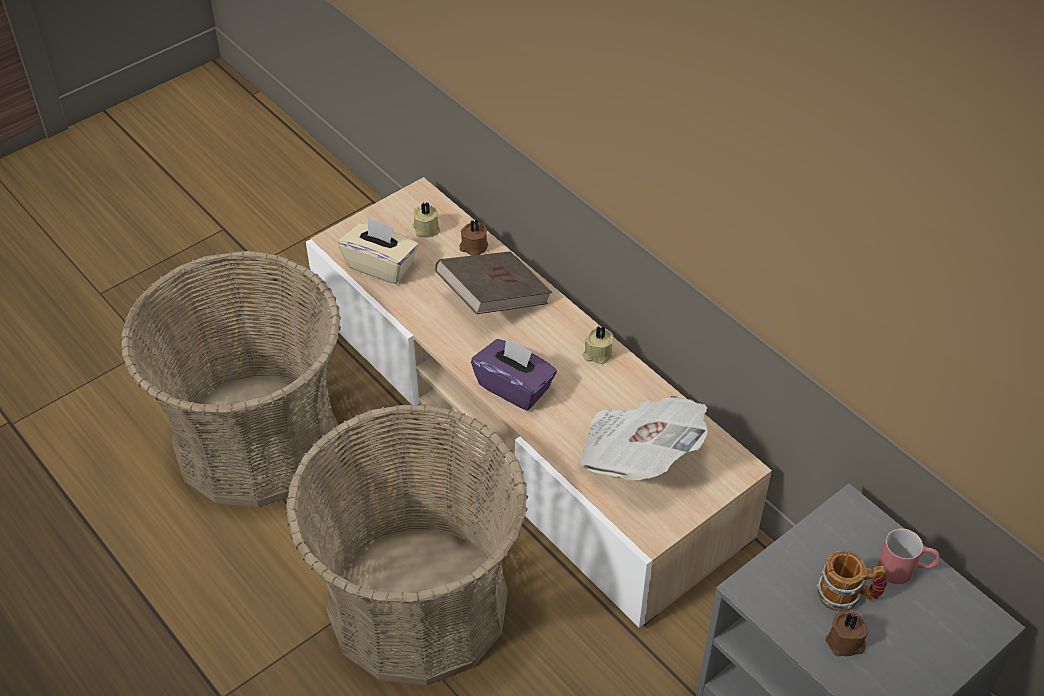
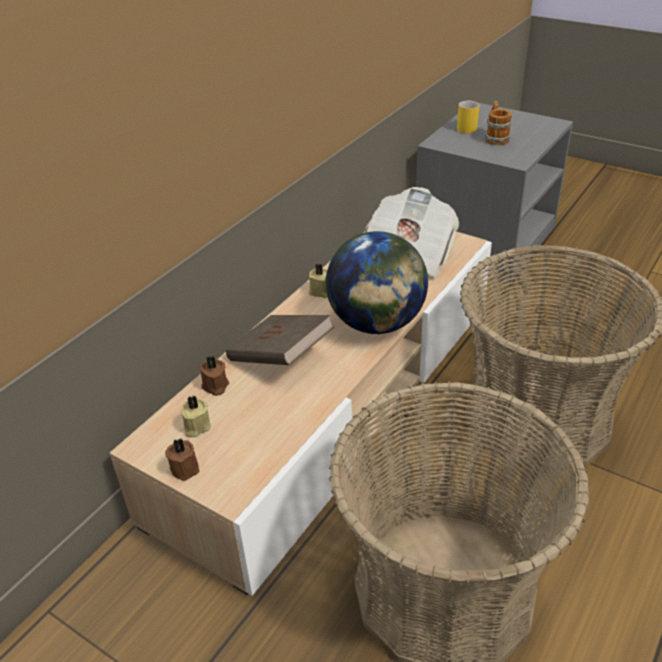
camera: 105 degrees left, 10 degrees down
(381, 265) = (261, 445): beige tissue box -> none
(514, 387) = (376, 324): purple tissue box -> globe
(845, 643) = (525, 135): brown candle -> brown candle (185, 467)
(905, 570) = (465, 127): red mug -> yellow mug

